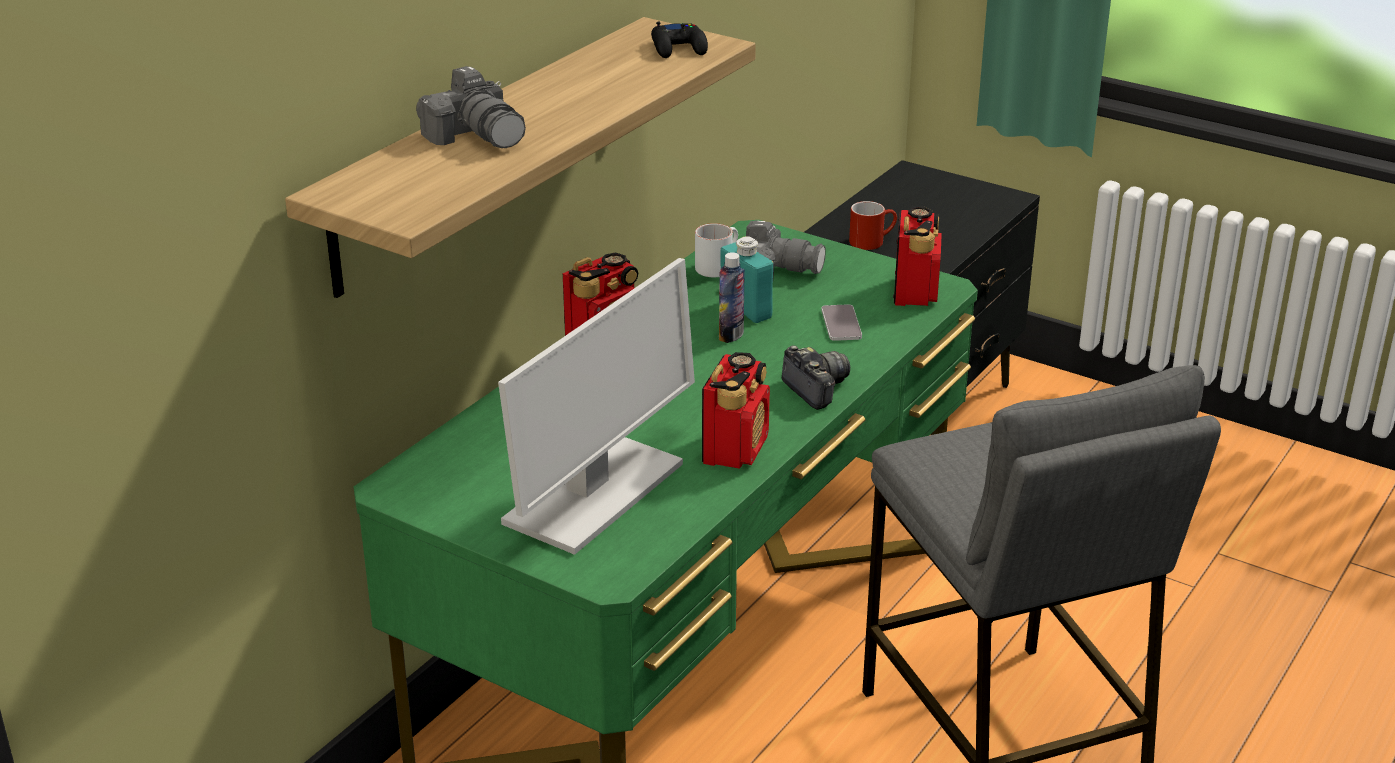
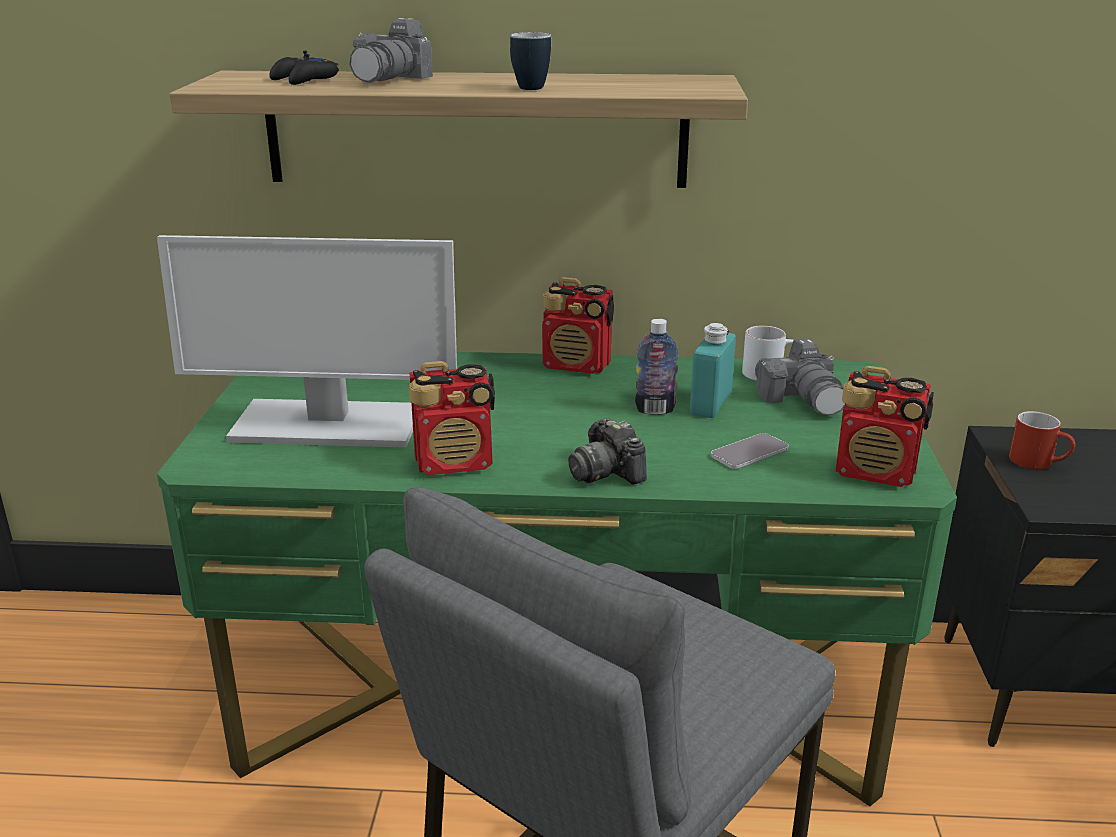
camera: 60 degrees right, 5 degrees down
(604, 96) = (526, 87): none -> mug
(679, 48) = (679, 87): black game controller -> black game controller (304, 80)
(816, 389) = (606, 472): camera -> camera turned 120 degrees clockwise
(915, 291) = (876, 473): radio -> radio turned 45 degrees clockwise

